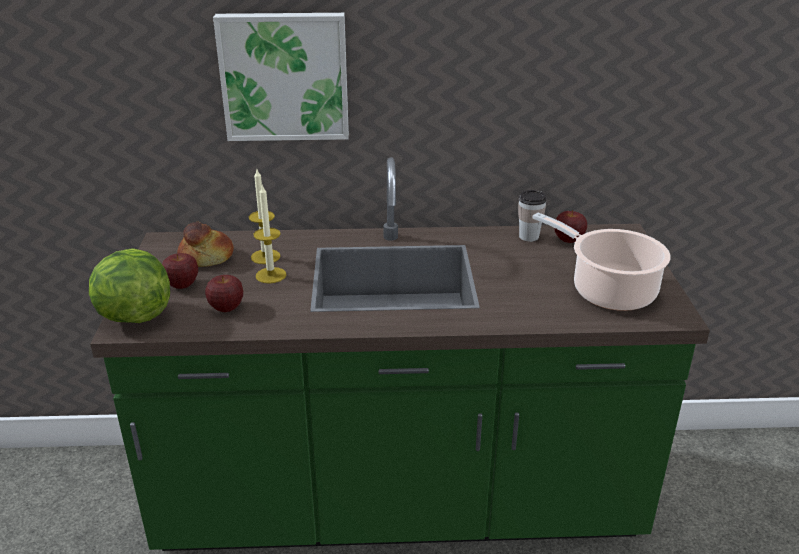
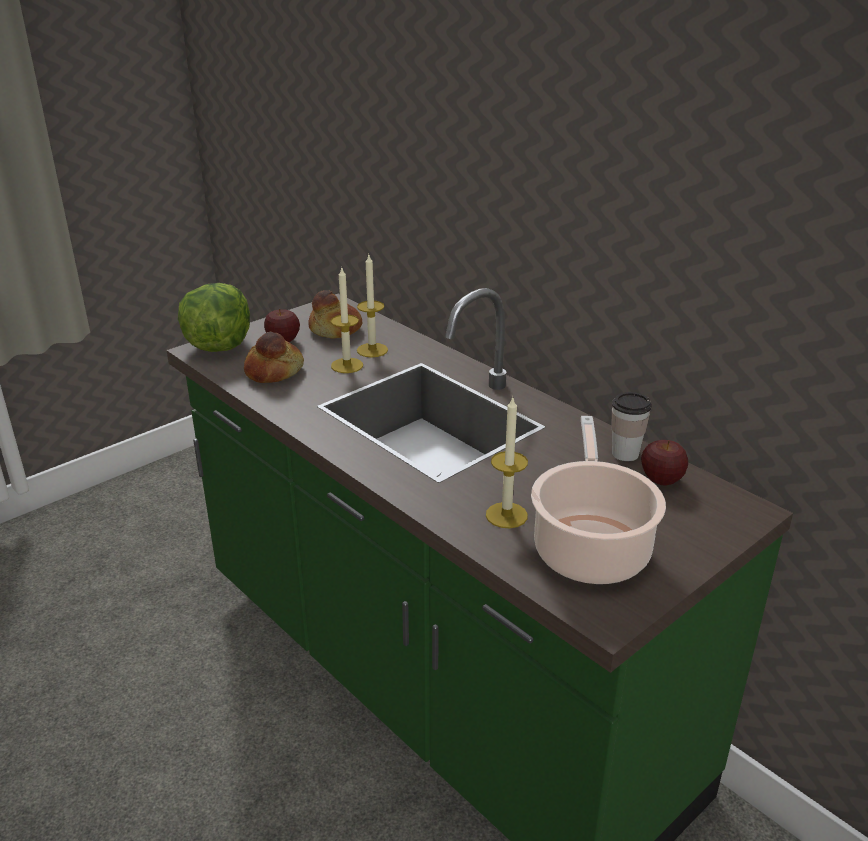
camera: 50 degrees right, 0 degrees up
(226, 307) = (274, 371): apple -> bread
(284, 76) = (446, 170): picture -> none
(545, 301) = (506, 515): none -> candle

